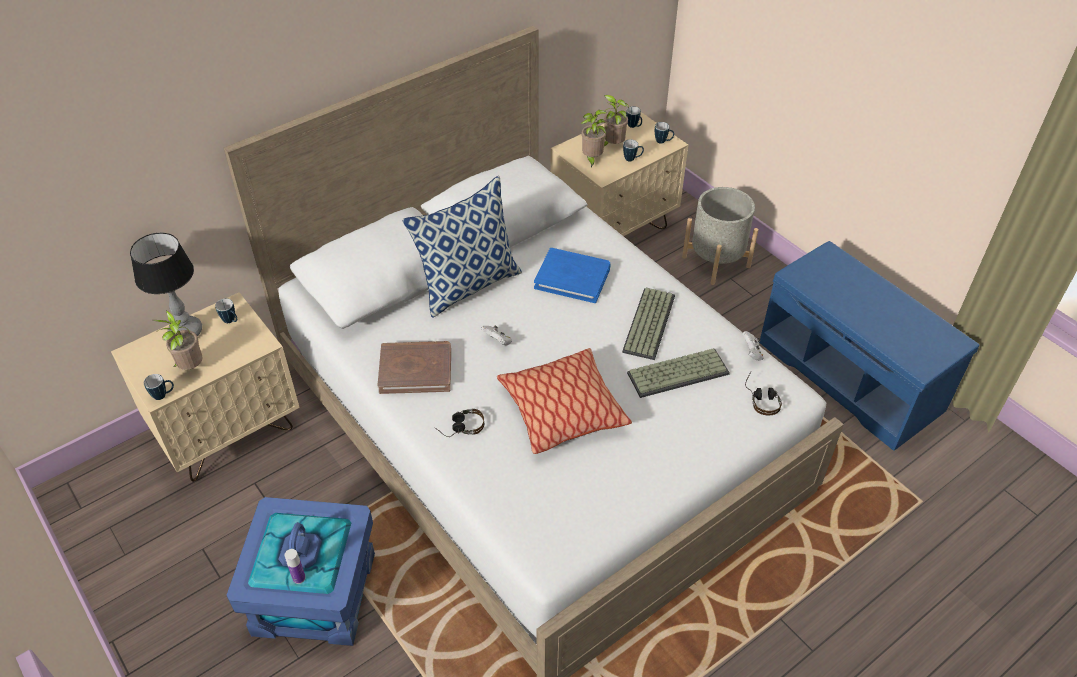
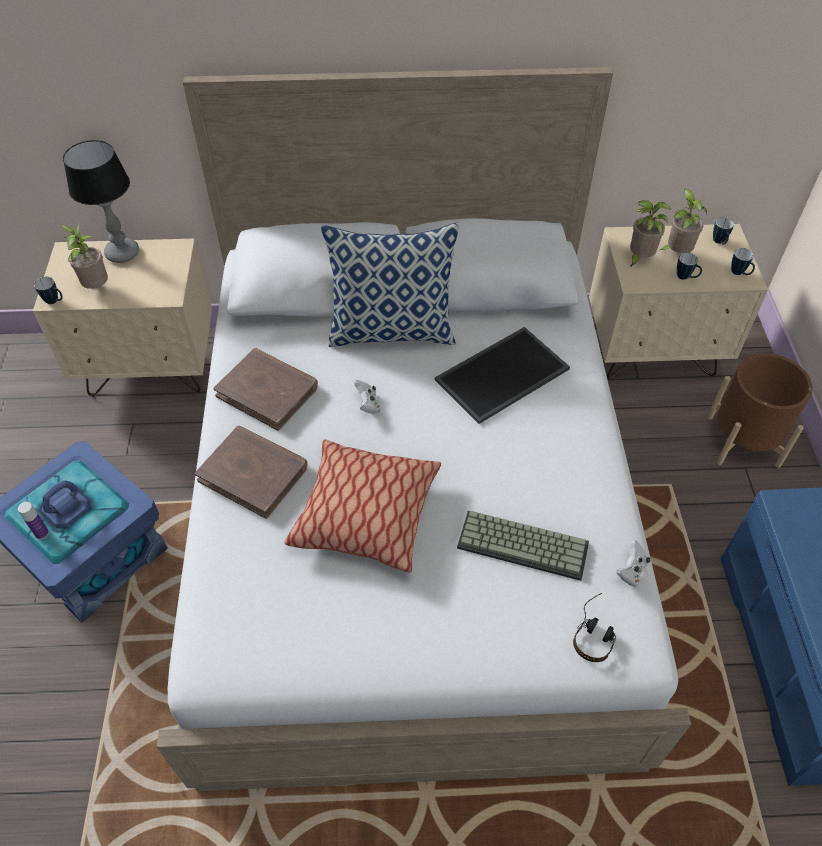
camera: 35 degrees right, 5 degrees up
(231, 321) = (164, 262): mug -> none
(460, 427) = (253, 473): headphones -> brown book
(572, 278) = (502, 376): blue book -> tray
(647, 322) = (540, 468): keyboard -> none
(716, 261) = (743, 441): grey planter -> brown planter

